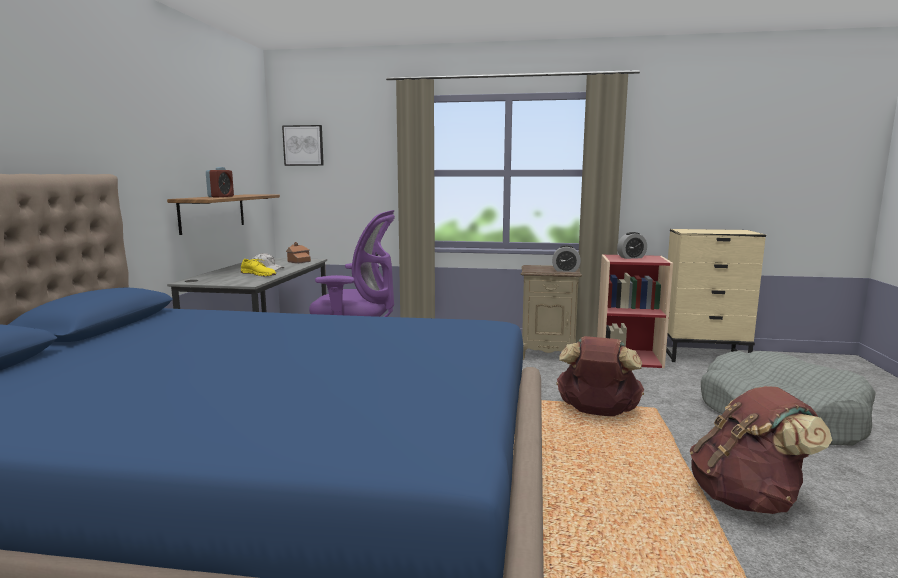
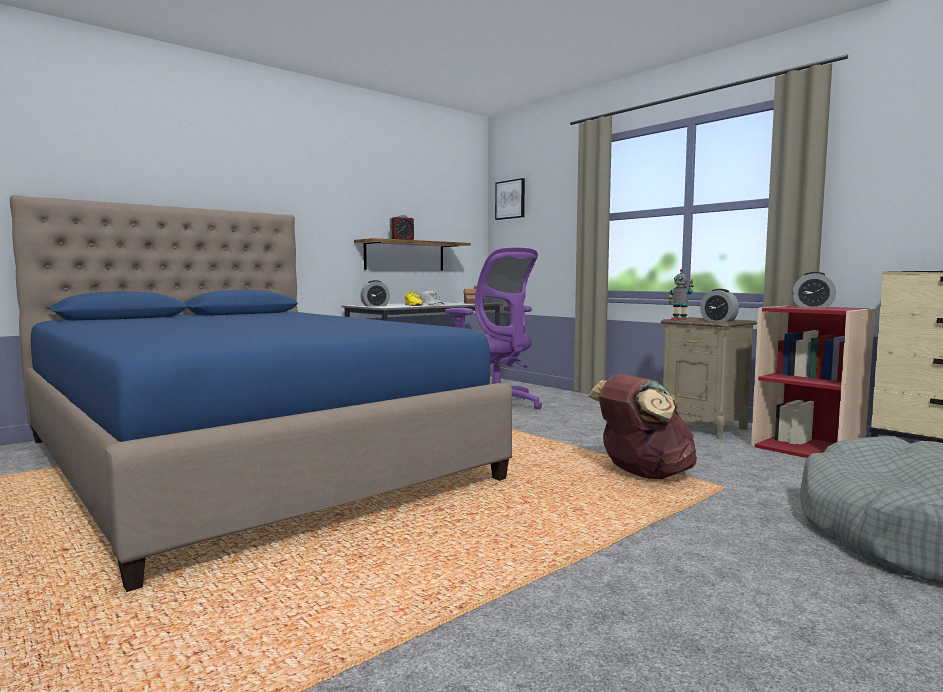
camera: 40 degrees right, 5 degrees down
(225, 282) = (375, 306): none -> alarm clock
(534, 271) = (679, 319): none -> toy robot
(747, 499) = (644, 569): brown backpack -> none

